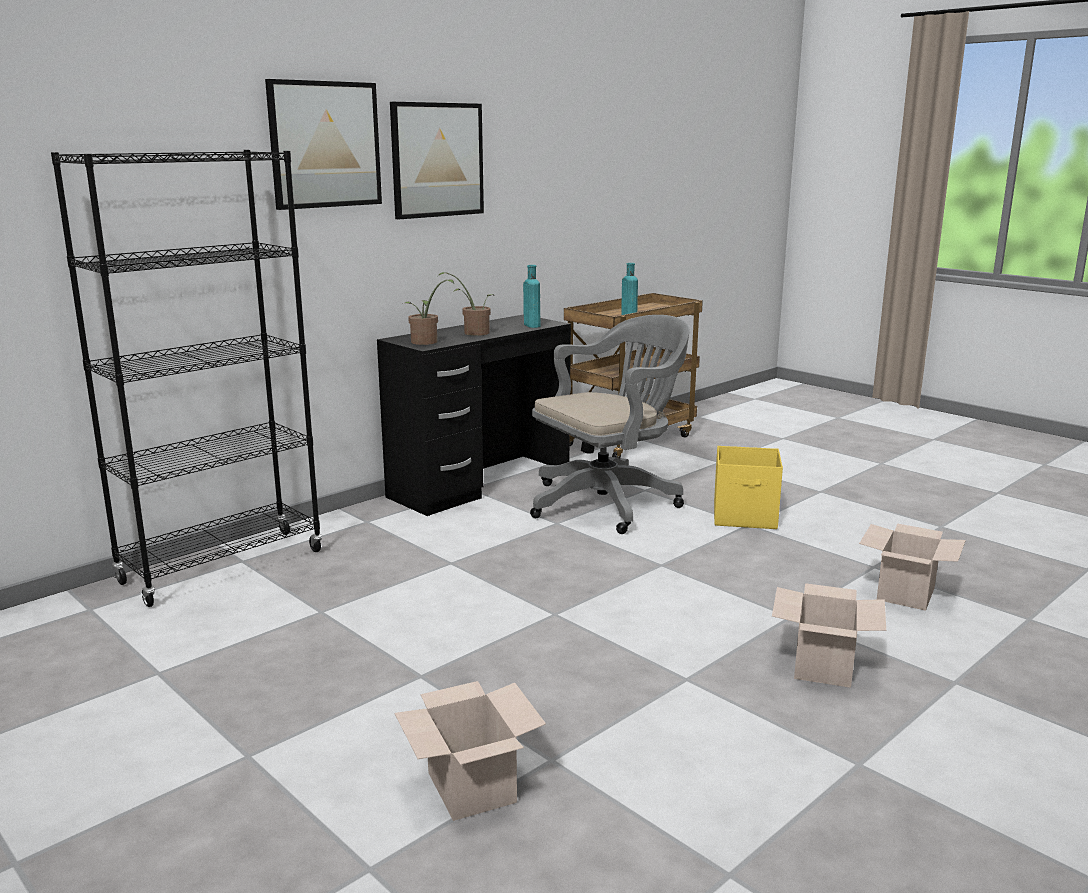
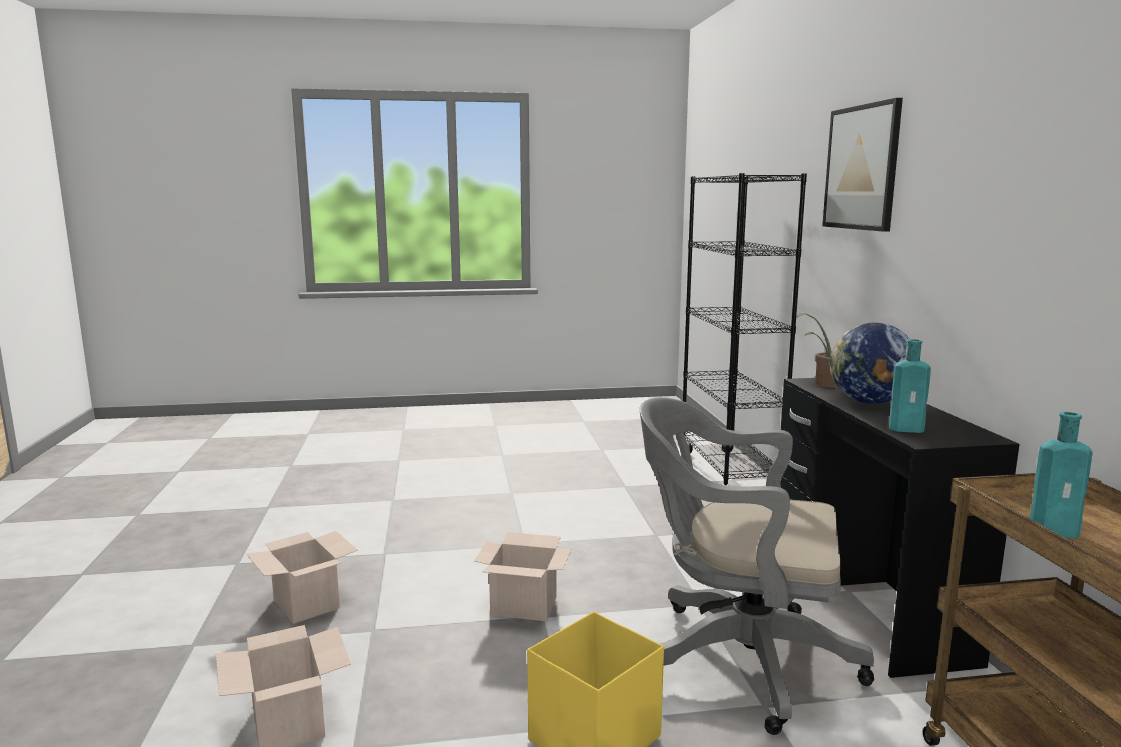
camera: 125 degrees right, 5 degrees down
(437, 160) = (949, 184): picture -> none
(469, 786) = (408, 482): cardboard box -> cardboard box (525, 605)
(472, 333) = (869, 402): potted plant -> globe
(609, 502) = (737, 658): grey office chair -> grey office chair turned 105 degrees clockwise

